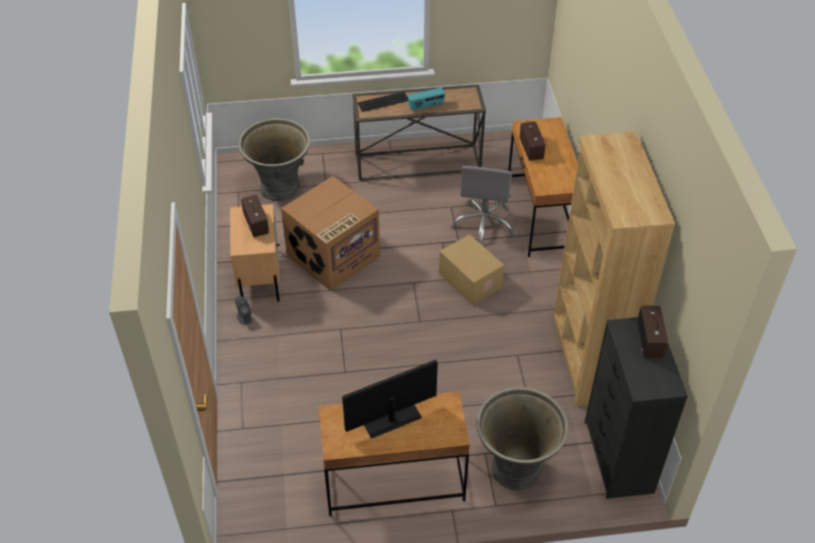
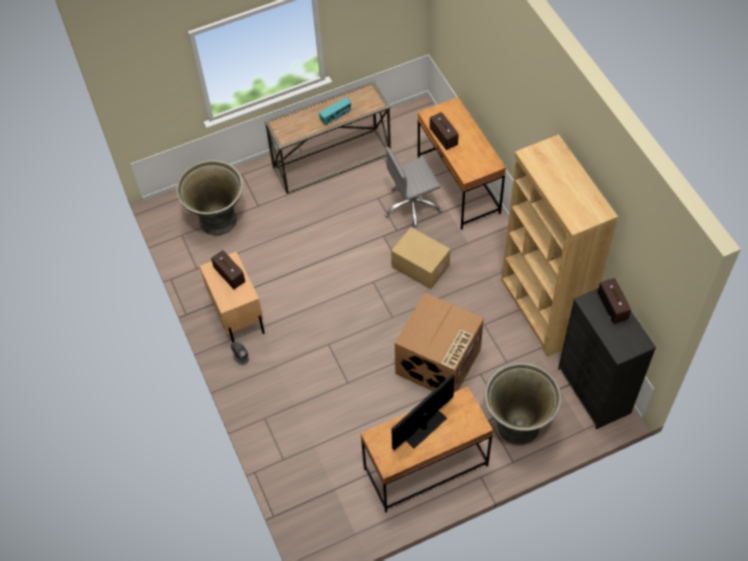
camera: 15 degrees left, 10 degrees up
(333, 257) = (294, 277): cardboard box -> cardboard box (438, 363)
(383, 101) = (295, 121): keyboard -> none
(484, 223) = (412, 207): grey office chair -> grey office chair turned 75 degrees clockwise

